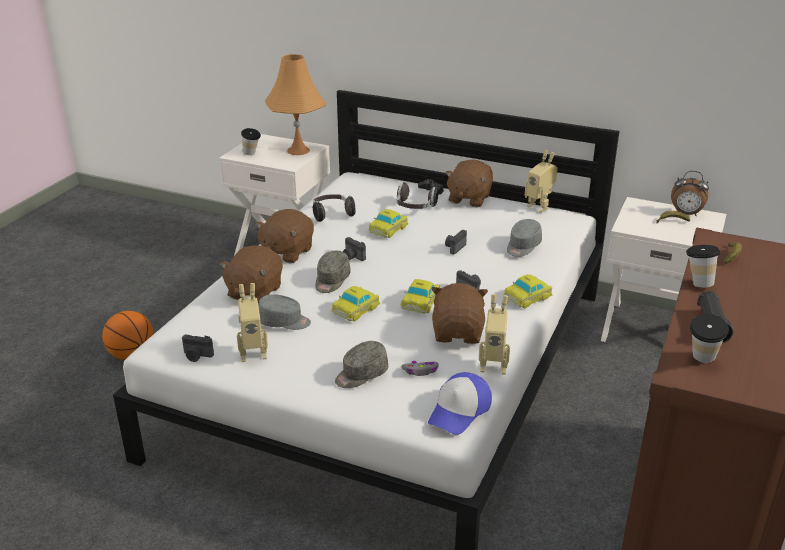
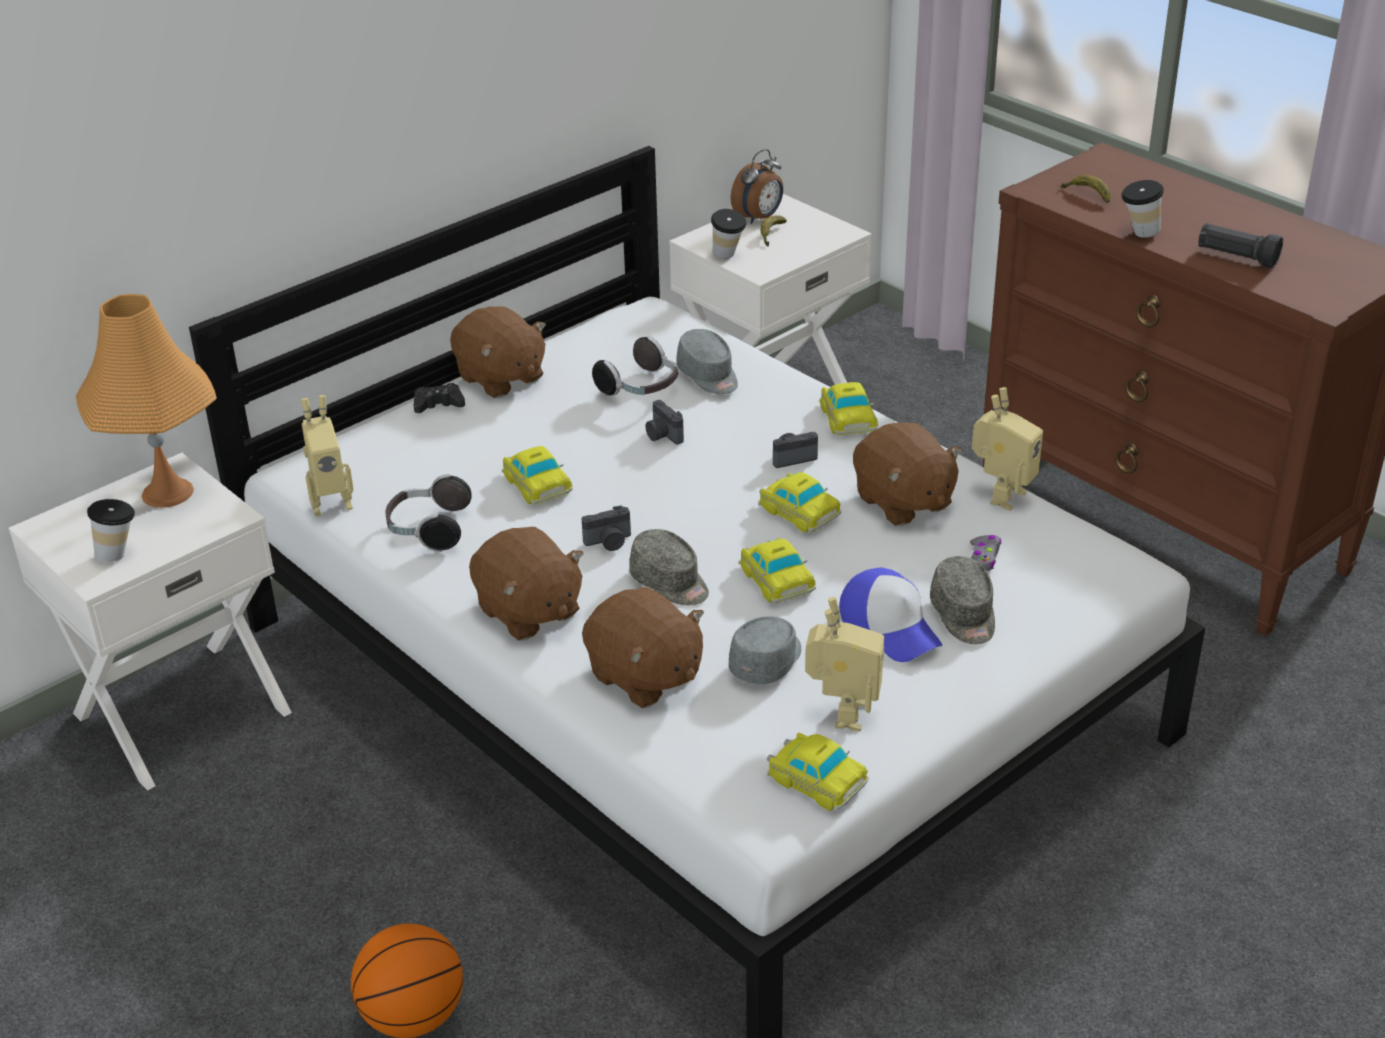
camera: 65 degrees left, 5 degrees up
(197, 356) = (815, 779): camera -> toy car
(415, 207) = (484, 437): headphones -> headphones (641, 388)
(458, 333) = (903, 502): brown plush toy -> brown plush toy turned 150 degrees counterclockwise
(459, 411) = (1091, 552): cap -> cap (890, 626)
(539, 206) = (590, 325): toy robot -> toy robot (330, 502)
(701, 361) = (1304, 285): cup -> cup (728, 256)

